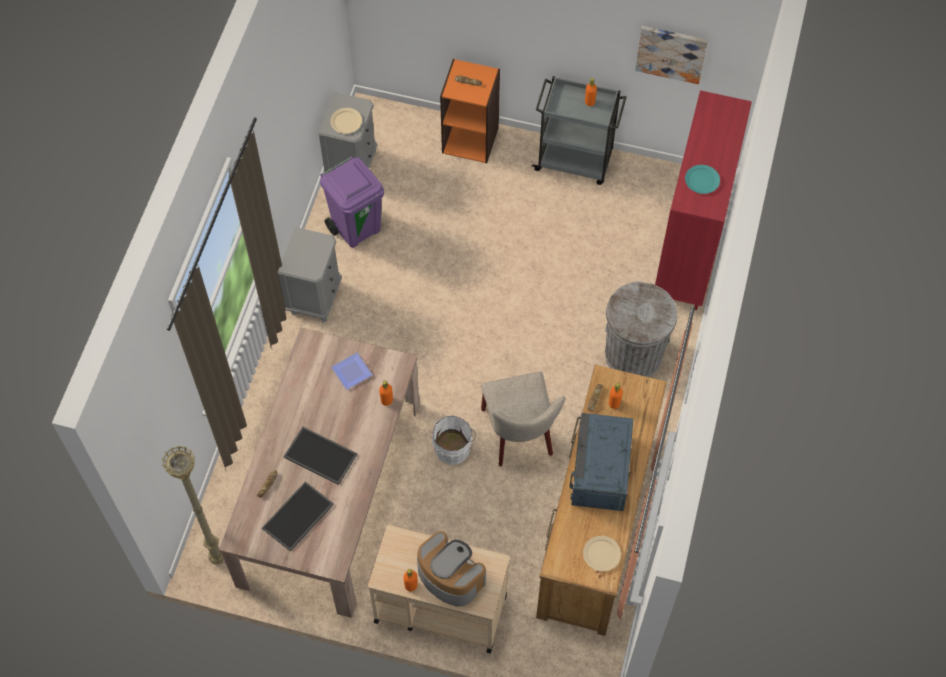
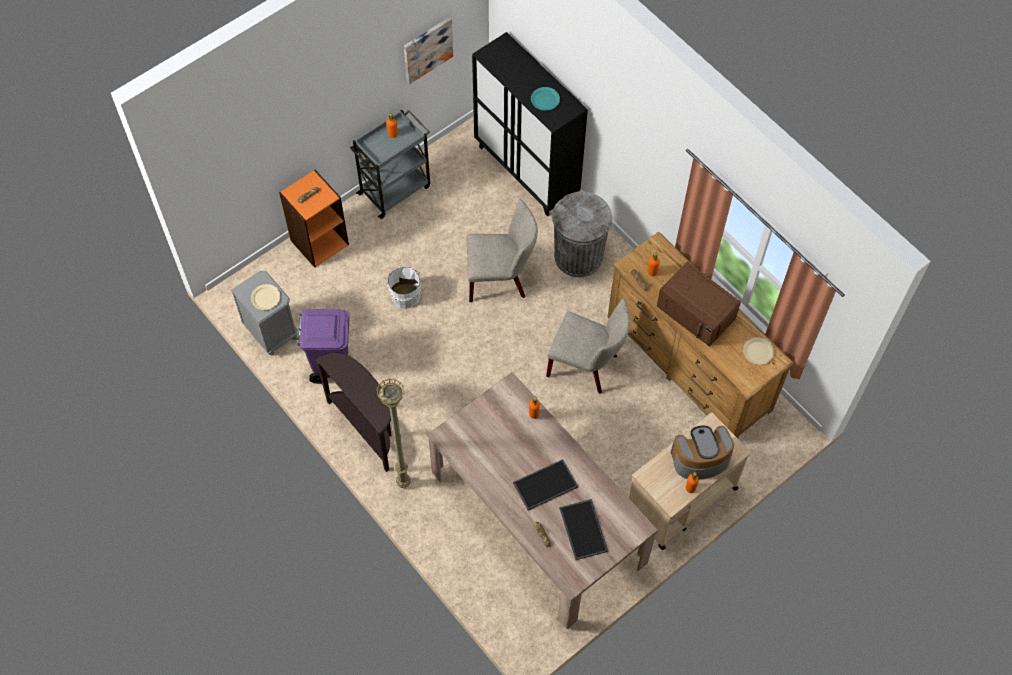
camera: 55 degrees left, 0 degrees up
(218, 558) = (534, 627): beige floor lamp -> beige floor lamp (403, 482)
(314, 297) = (366, 428): grey nightstand -> brown console table
(350, 371) = (491, 423): plate -> none
(453, 447) = (563, 413): white bucket -> white bucket (405, 294)
(553, 305) = (501, 278): none -> beige chair
(600, 471) = (696, 312): blue microwave -> brown microwave
(689, 252) = (527, 172): red cabinet -> black cabinet

